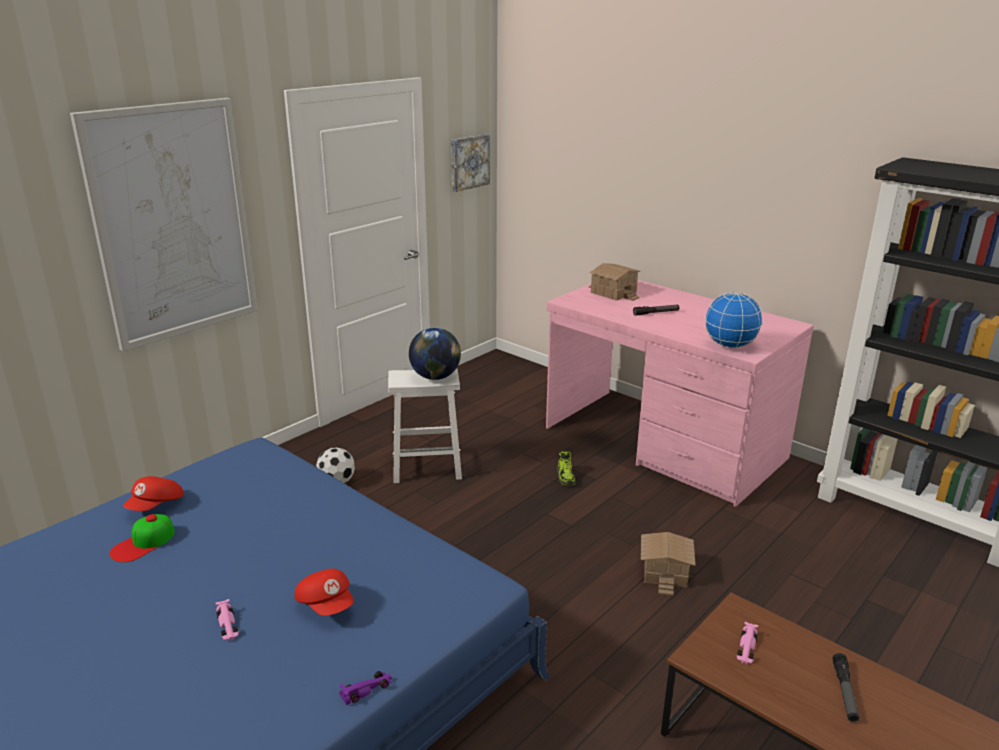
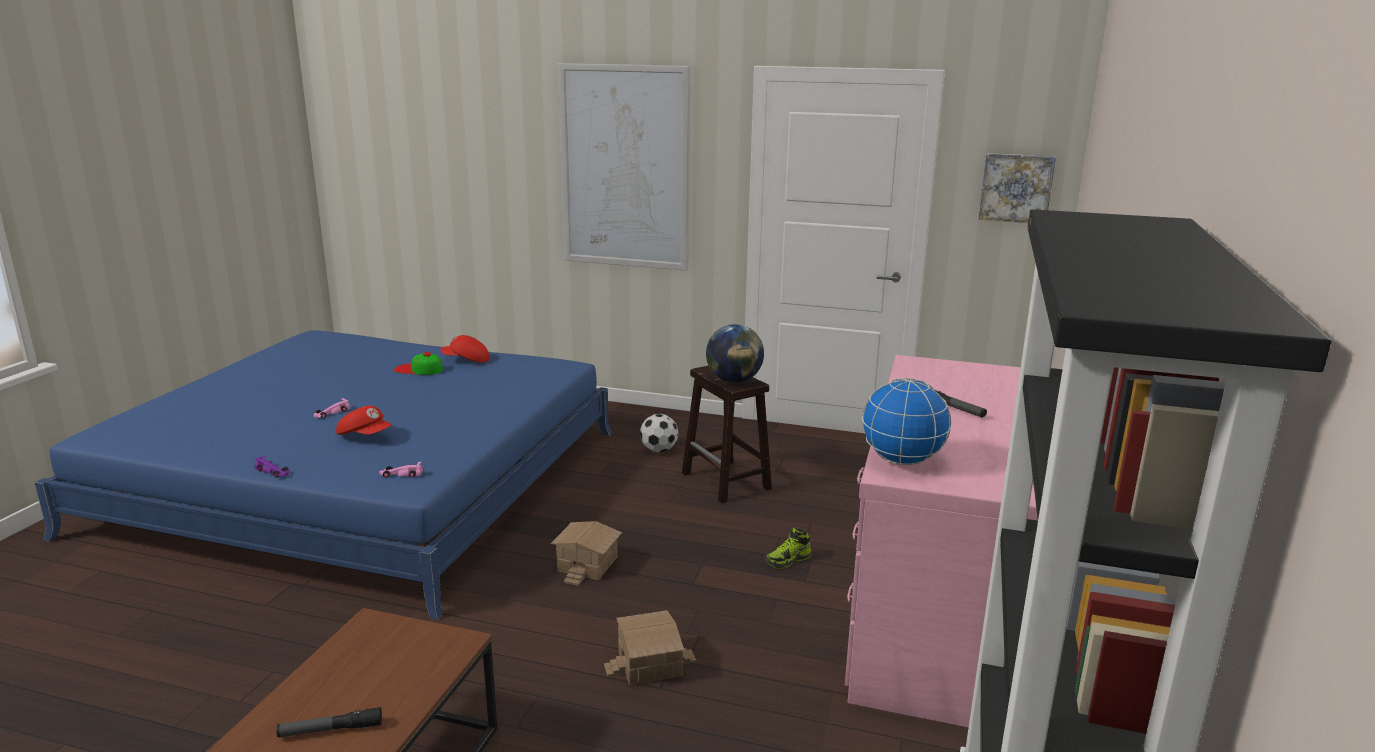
camera: 65 degrees right, 5 degrees down
(327, 604) = (365, 435): red cap -> red cap turned 90 degrees counterclockwise
(428, 467) = (727, 481): white stool -> brown stool
(614, 292) = (988, 379): toy house -> toy house (589, 564)
(746, 648) = (391, 654): pink toy car -> pink toy car (401, 474)

